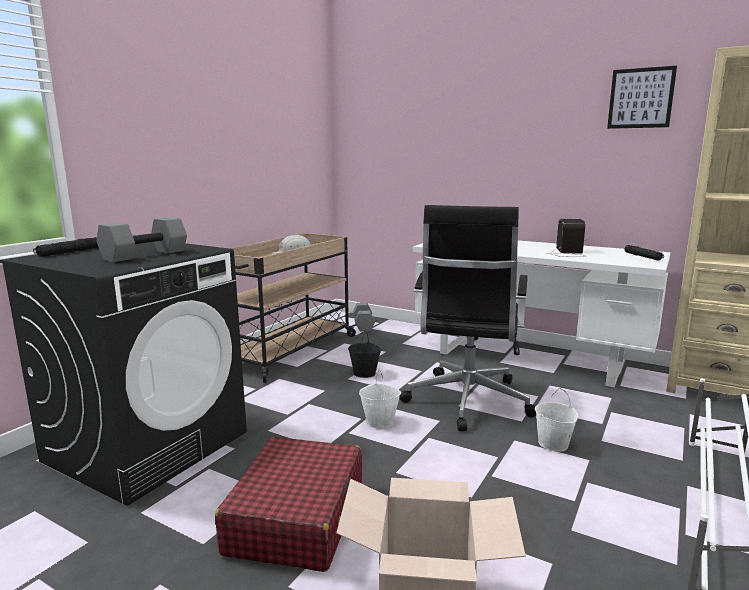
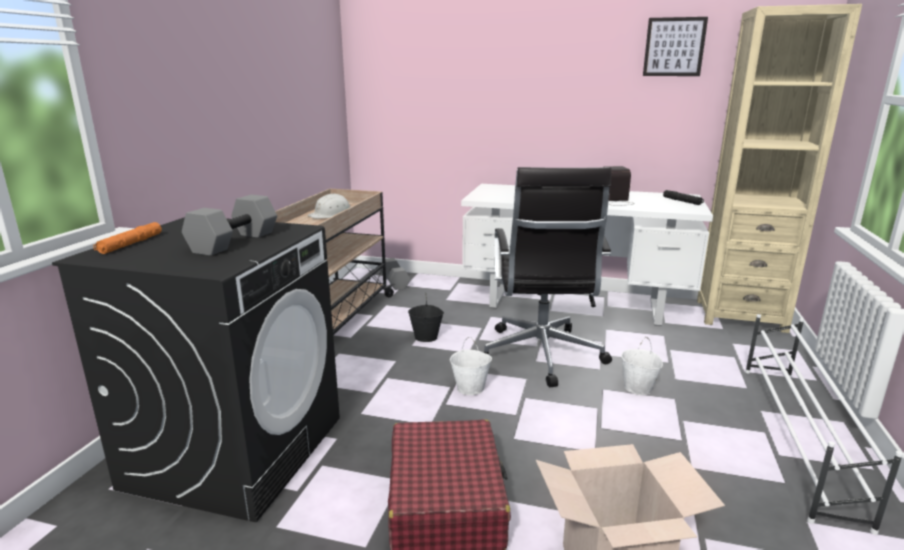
camera: 15 degrees left, 5 degrees up
(69, 252) = (130, 244): black flashlight -> orange flashlight

